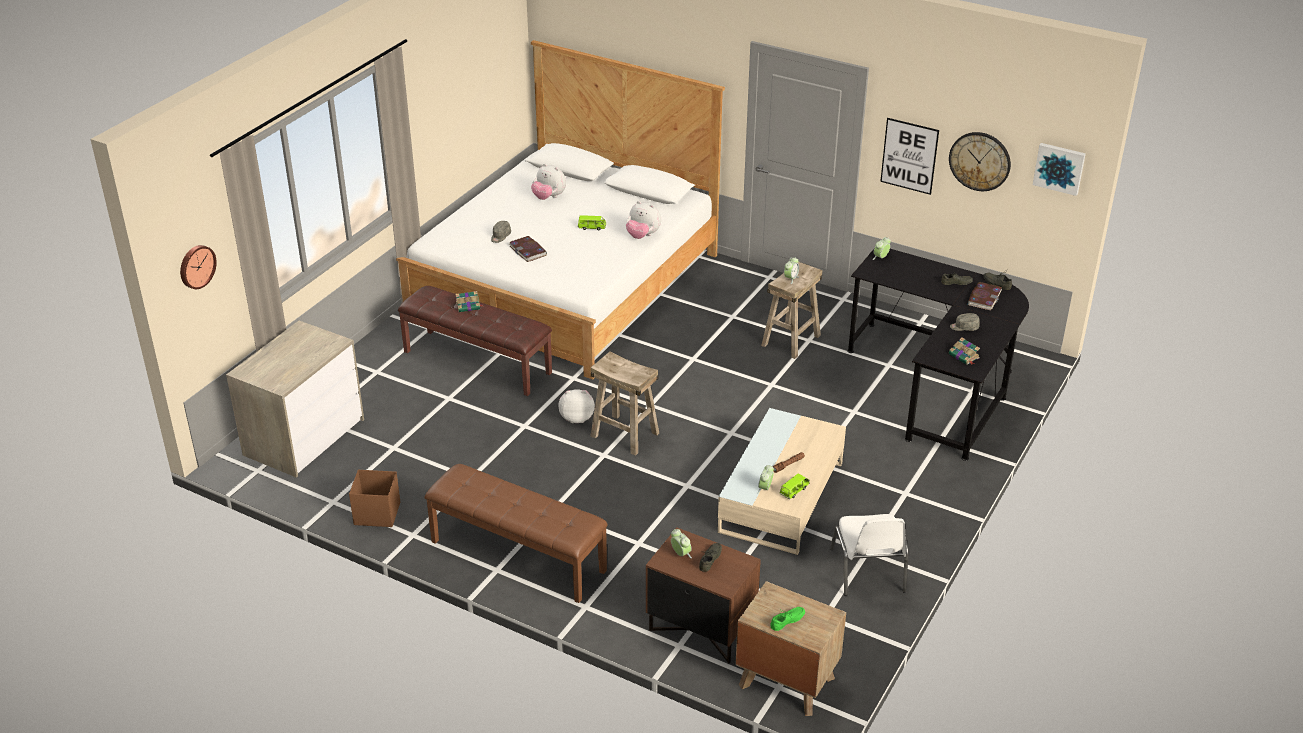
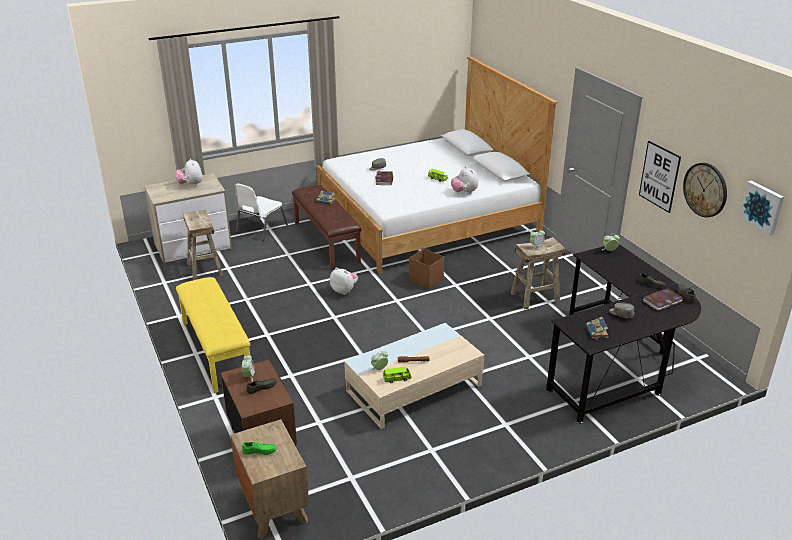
camera: 35 degrees right, 5 degrees down
(196, 266) = (137, 111): wall clock -> none
(376, 513) = (176, 297): brown storage box -> brown storage box (425, 280)
(517, 556) = (215, 351): brown bench -> yellow bench
(549, 197) = (434, 158): plush toy -> plush toy (191, 185)
(624, 434) = (360, 311): beige stool -> beige stool (204, 269)
(868, 571) = (416, 463): white chair -> white chair (260, 229)

